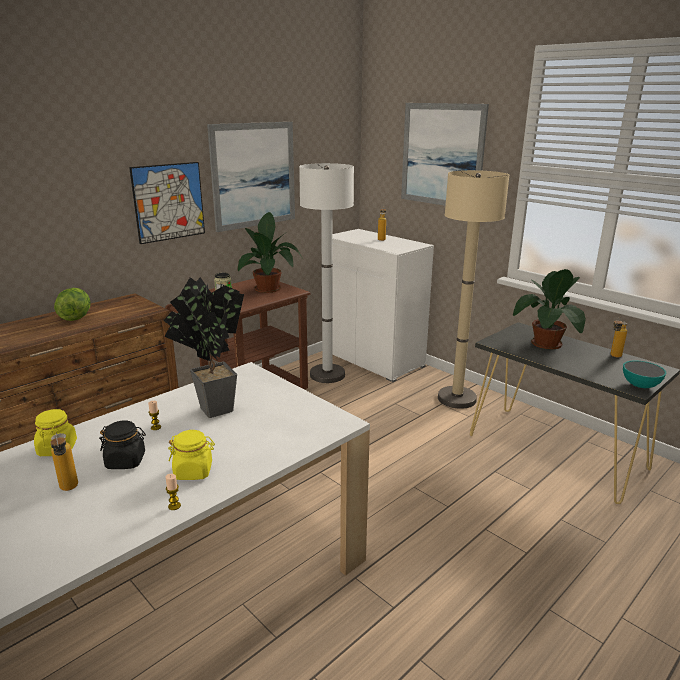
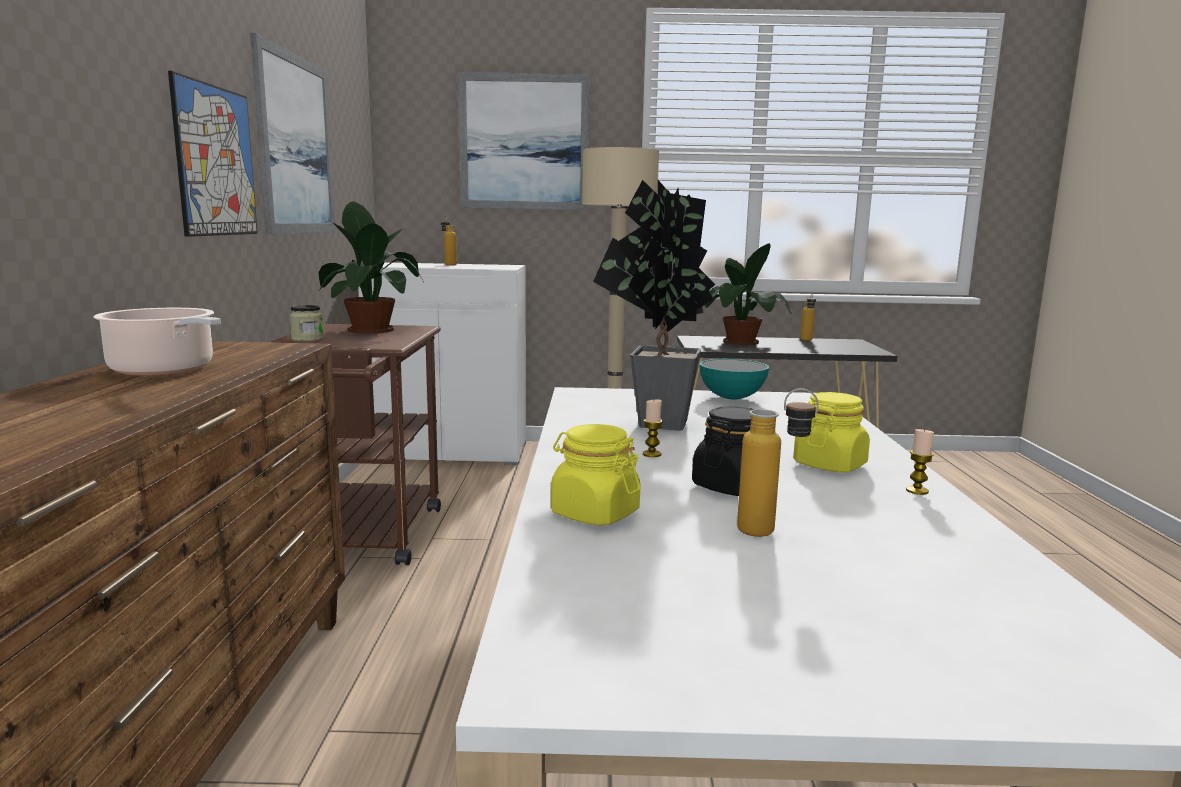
camera: 45 degrees left, 10 degrees down
(76, 317) = (165, 370): lettuce -> cooking pot
(327, 375) = (421, 481): white floor lamp -> none
(640, 386) = (871, 350): bowl -> bowl (732, 398)

